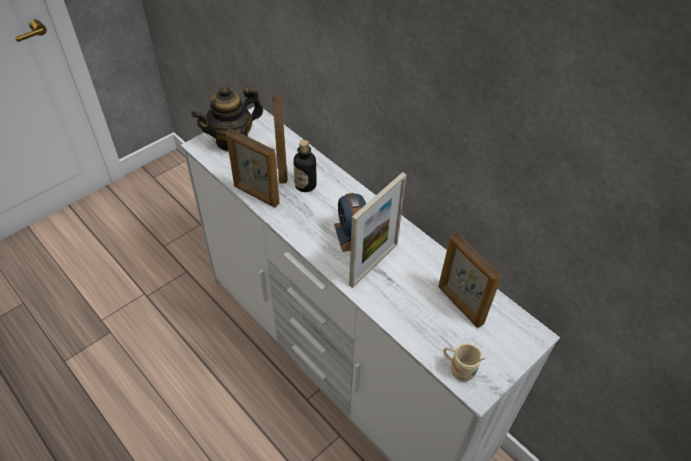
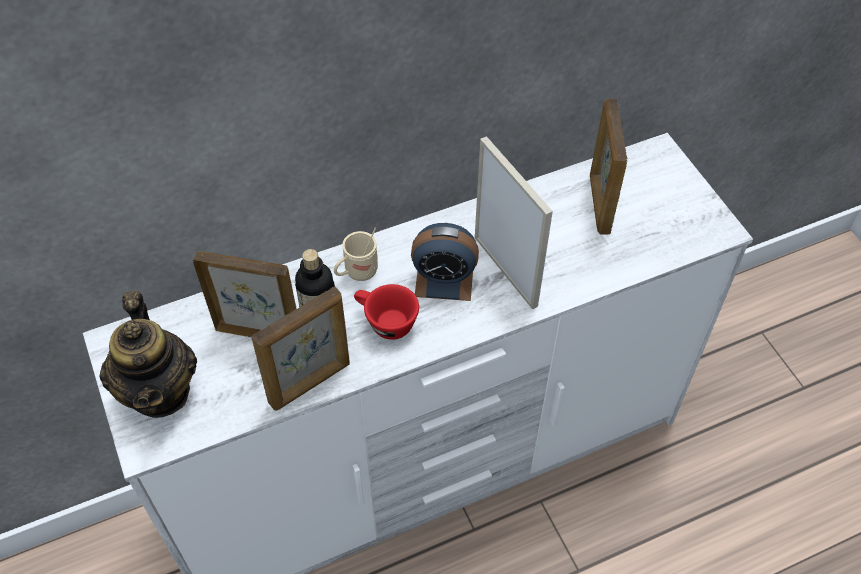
camera: 70 degrees left, 5 degrees up
(309, 215) = (385, 322): none -> red cup
(458, 369) = (689, 236): beige mug -> beige mug (357, 273)
(460, 305) = (599, 204): picture frame -> picture frame turned 105 degrees clockwise

